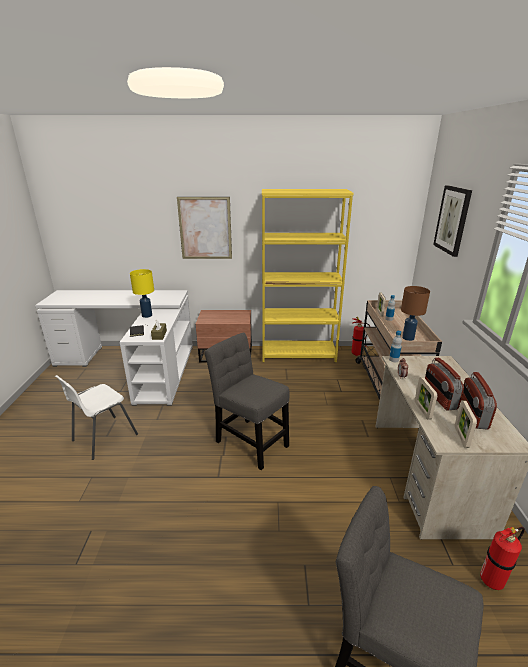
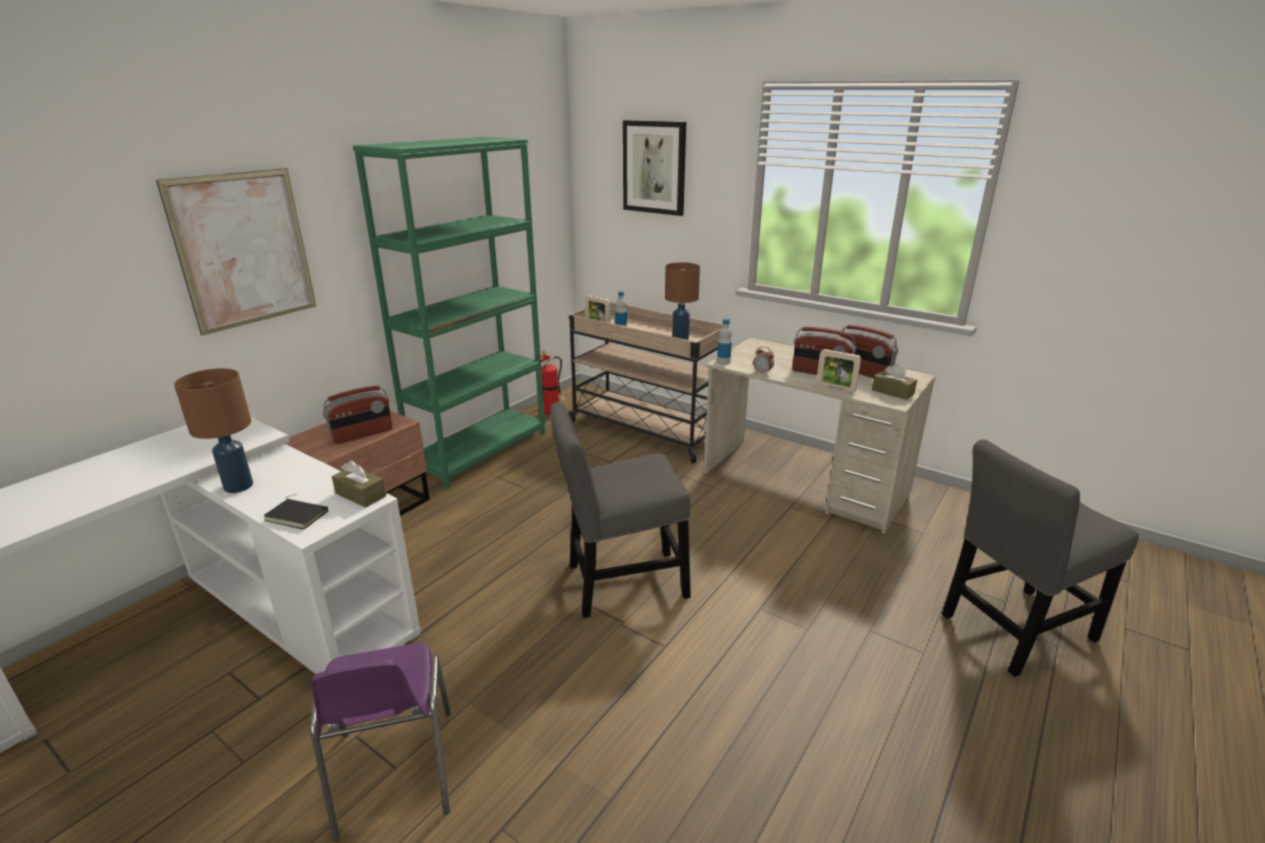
camera: 55 degrees left, 0 degrees up
(103, 438) = (394, 775): white chair -> purple chair
(147, 315) = (238, 486): yellow table lamp -> brown table lamp
(226, 319) = (362, 435): none -> radio
(298, 354) = (480, 451): yellow bookcase -> green bookcase
(461, 437) = (892, 392): picture frame -> brown tissue box
(493, 580) = (950, 521): fire extinguisher -> none

